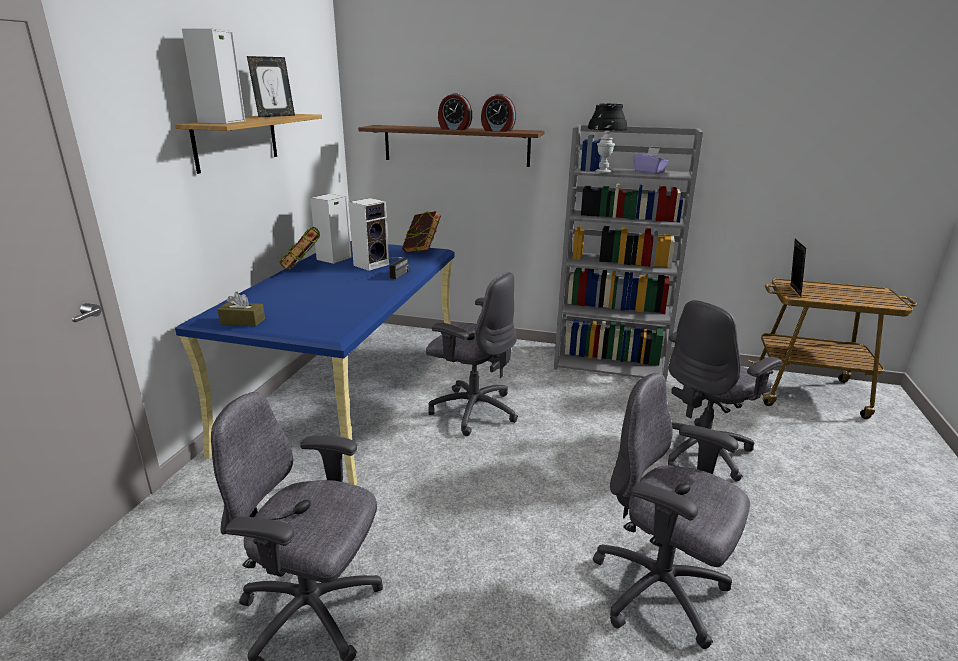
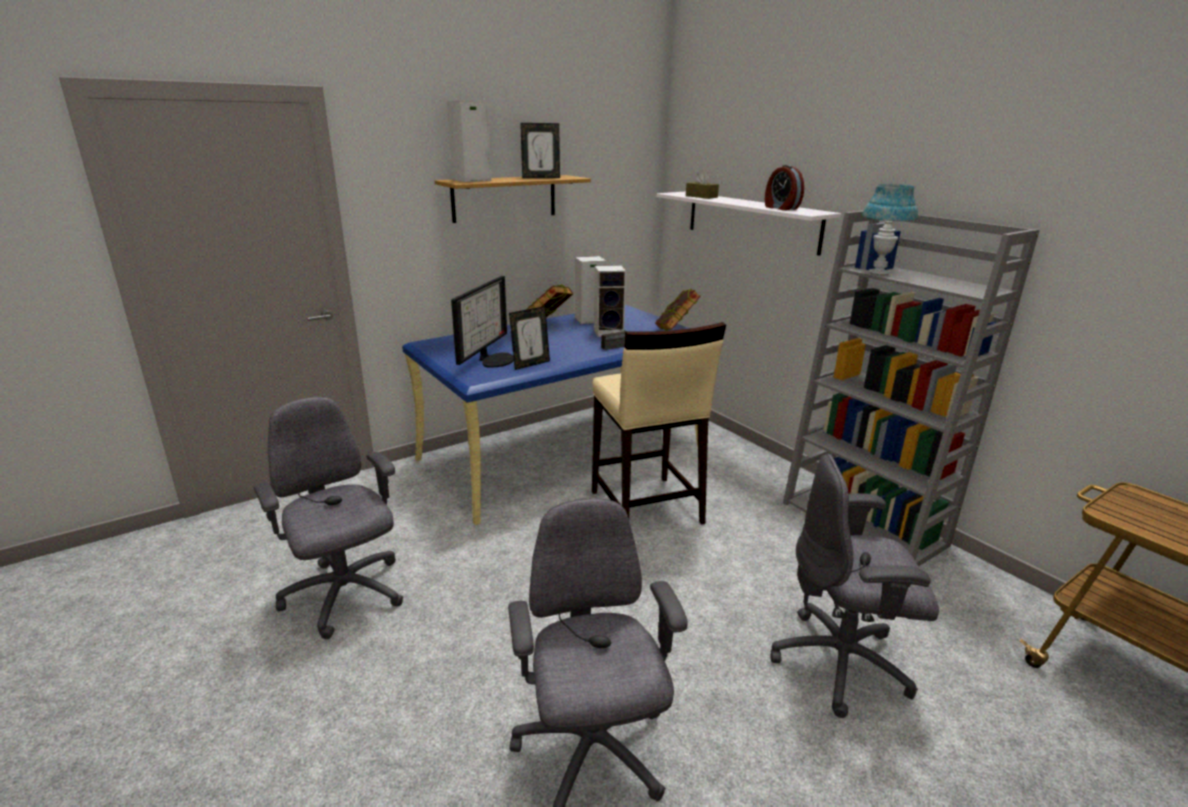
camera: 40 degrees right, 0 degrees up
(242, 321) = (439, 352): brown tissue box -> brown tissue box (701, 196)
(314, 312) = (494, 359): none -> monitor
(454, 129) = (741, 202): alarm clock -> none
(456, 145) = (751, 221): brown shelf -> white shelf
(473, 410) = (645, 508): grey office chair -> beige stool
(603, 171) = (878, 273): black table lamp -> blue table lamp
(649, 172) = (943, 282): purple tissue box -> none
(792, 290) = (1124, 507): picture frame -> picture frame (530, 364)

